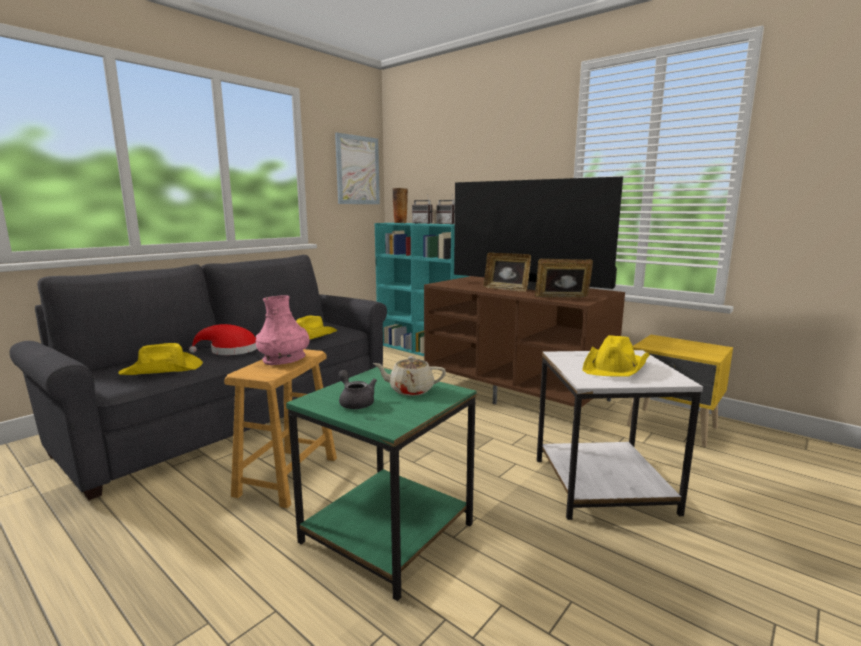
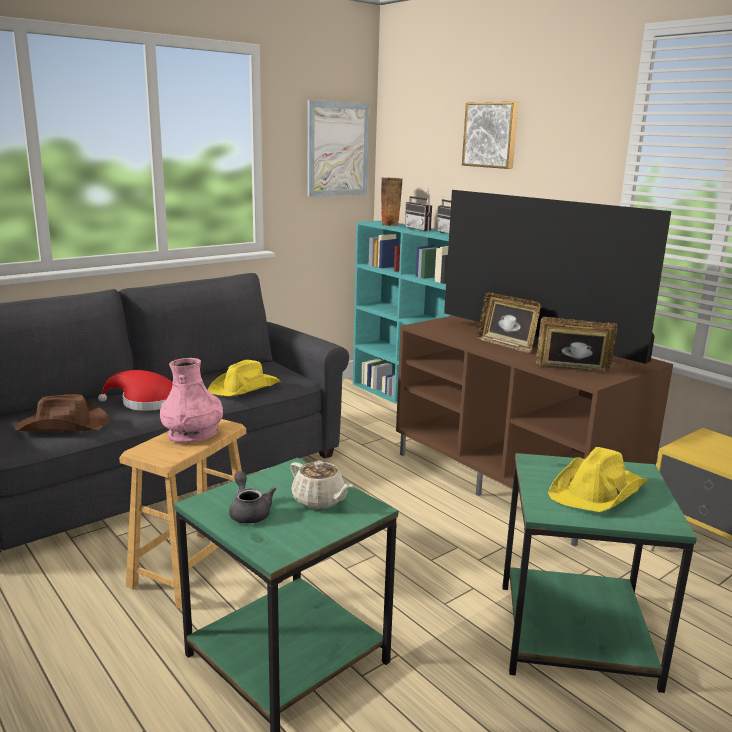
camera: 10 degrees right, 5 degrees up
(163, 369) = (64, 425): yellow hat -> brown hat
(410, 390) = (319, 501): beige teapot -> beige teapot turned 150 degrees counterclockwise
(472, 151) = (491, 135): none -> picture
(603, 484) = (576, 633): white side table -> green side table

